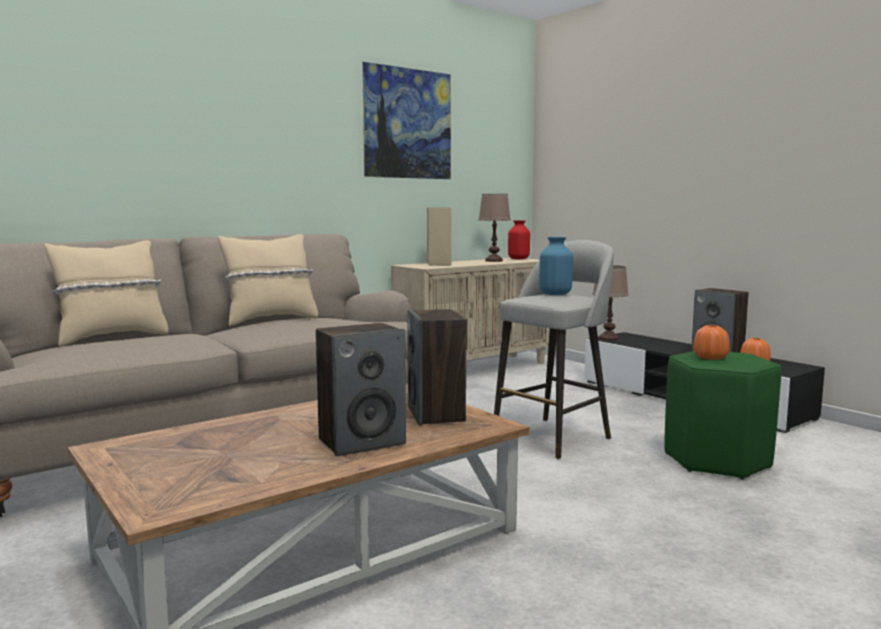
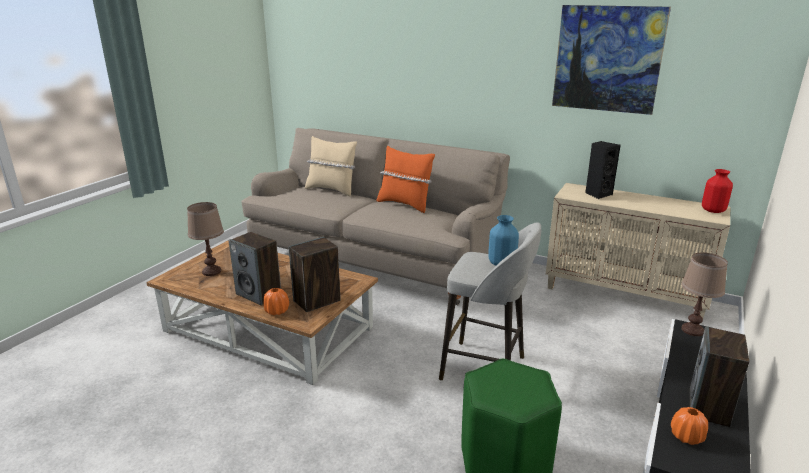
camera: 65 degrees right, 15 degrees up
(270, 320) = (405, 204): beige pillow -> orange pillow
(438, 264) = (598, 194): beige speaker -> black speaker
(494, 261) = (670, 205): brown table lamp -> brown table lamp (211, 271)
(710, 358) = (504, 378): orange vase -> orange vase (277, 311)

